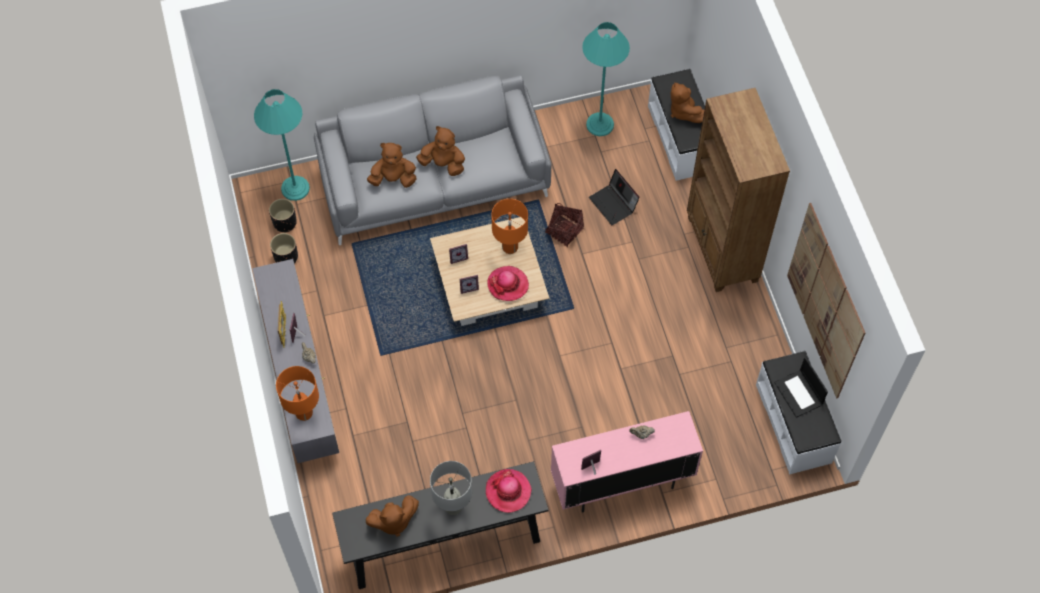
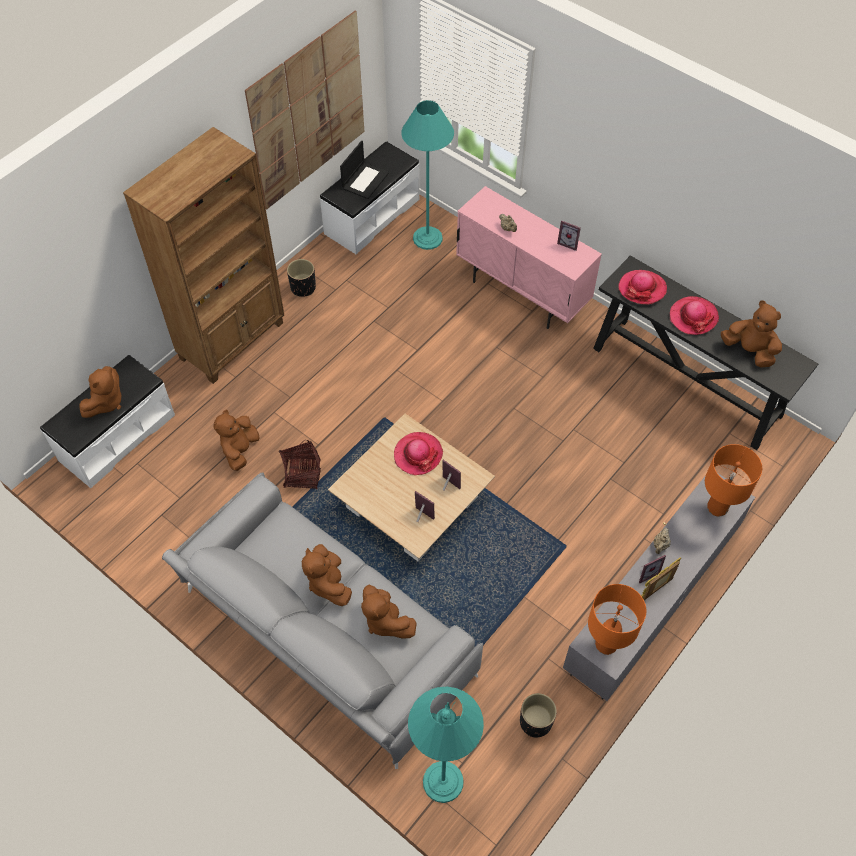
camera: 125 degrees left, 5 degrees down
(285, 222) = (495, 757): black planter -> black planter (303, 287)
(453, 507) = (693, 317): grey table lamp -> hat
(509, 247) = (374, 478): orange table lamp -> orange table lamp (606, 645)
(600, 124) = (143, 518): turquoise floor lamp -> turquoise floor lamp (427, 238)
(614, 204) = (240, 450): laptop -> brown plush toy

